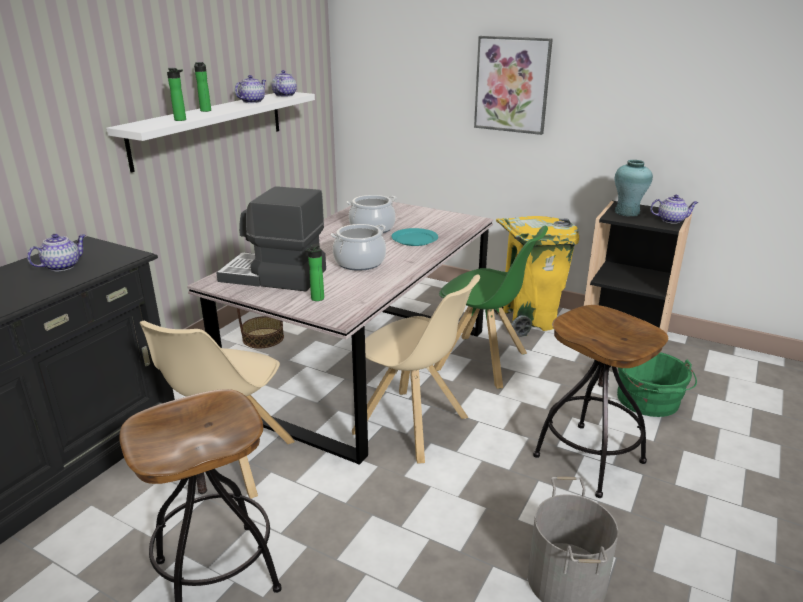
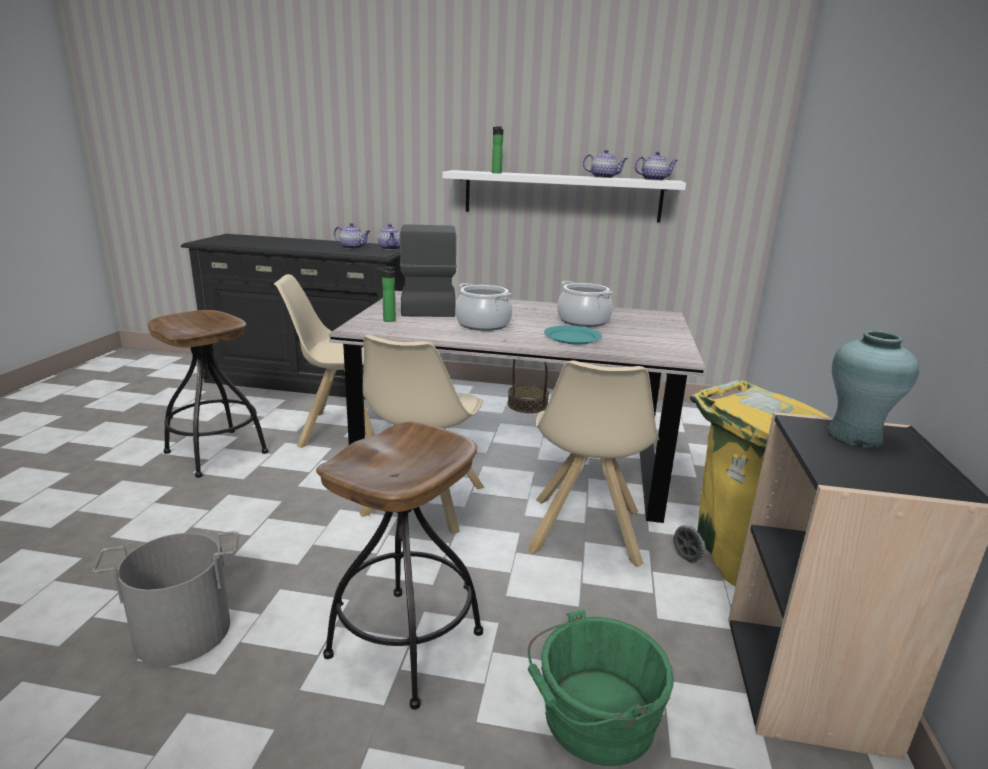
camera: 70 degrees right, 5 degrees down
(205, 110) = (544, 174): bottle -> none
(483, 362) = (584, 532): green chair -> beige chair
(512, 85) = (878, 188): picture -> none
(671, 220) = (882, 479): teapot -> teapot (391, 248)

